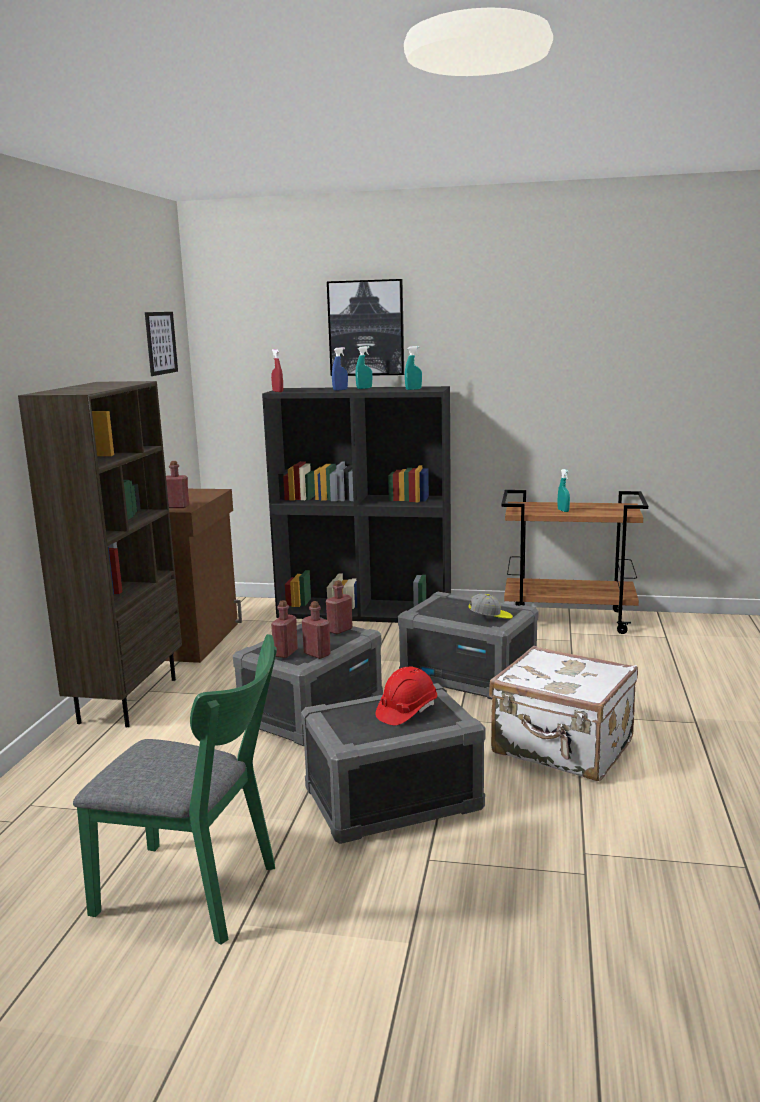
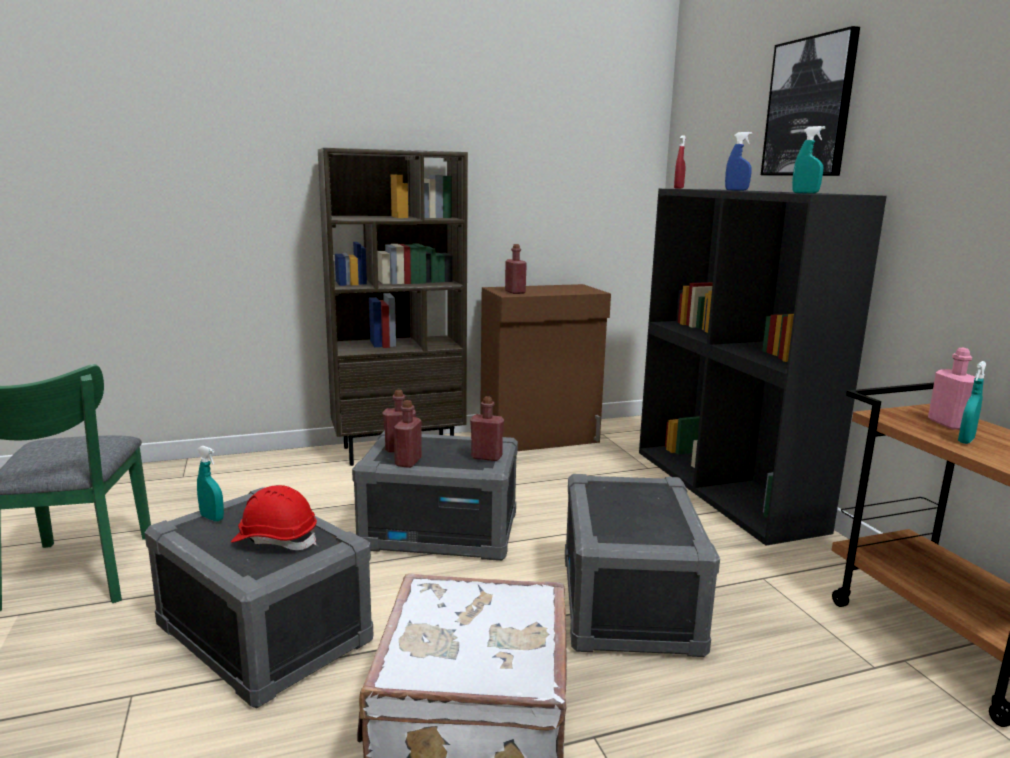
camera: 60 degrees right, 0 degrees up
(160, 343) = (599, 129): picture -> none
(364, 388) = (771, 191): turquoise spray bottle -> turquoise spray bottle (212, 518)
(490, 617) = (630, 529): cap -> none
(540, 507) = (948, 424): none -> pink bottle

